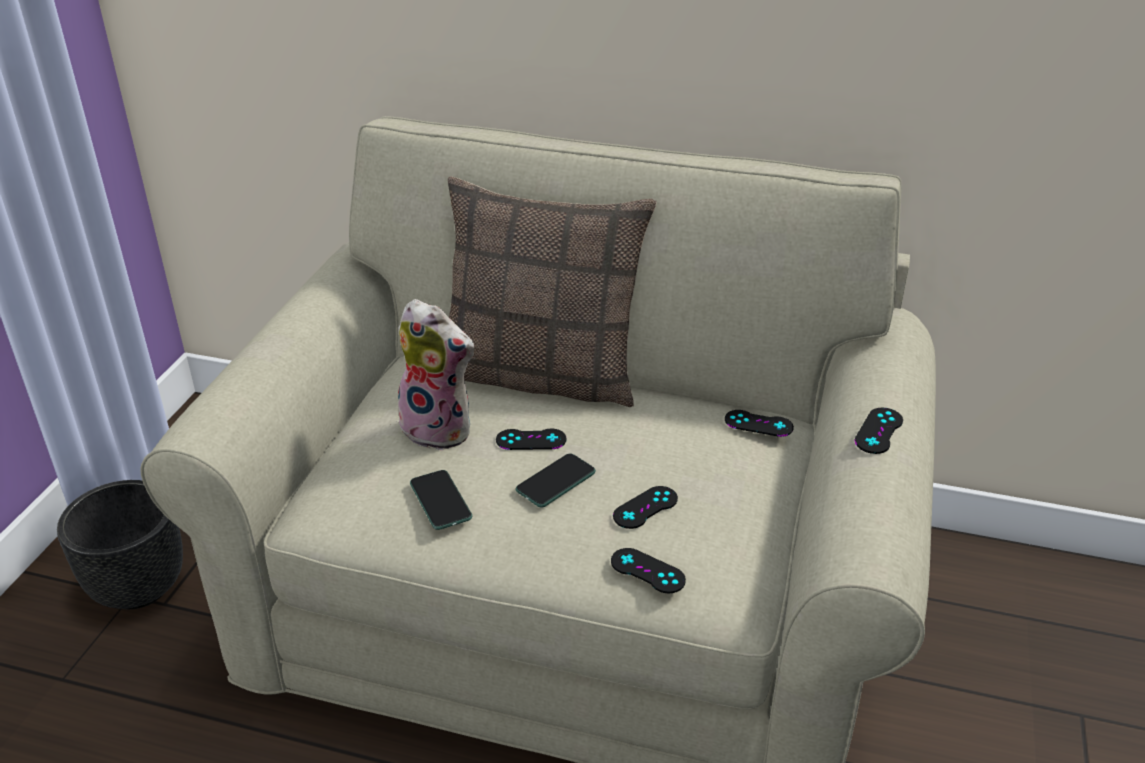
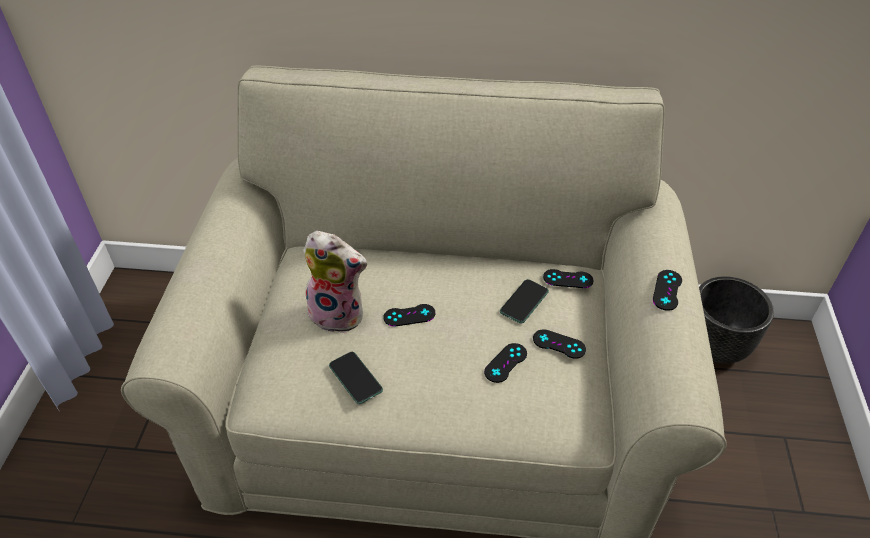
camera: 10 degrees left, 10 degrees up
(140, 587) = (113, 438): black planter -> black planter (716, 346)
(542, 375) = (403, 256): pillow -> none
(556, 481) = (436, 349): phone -> phone (524, 302)
(647, 571) = (519, 416): black game controller -> black game controller (559, 344)

